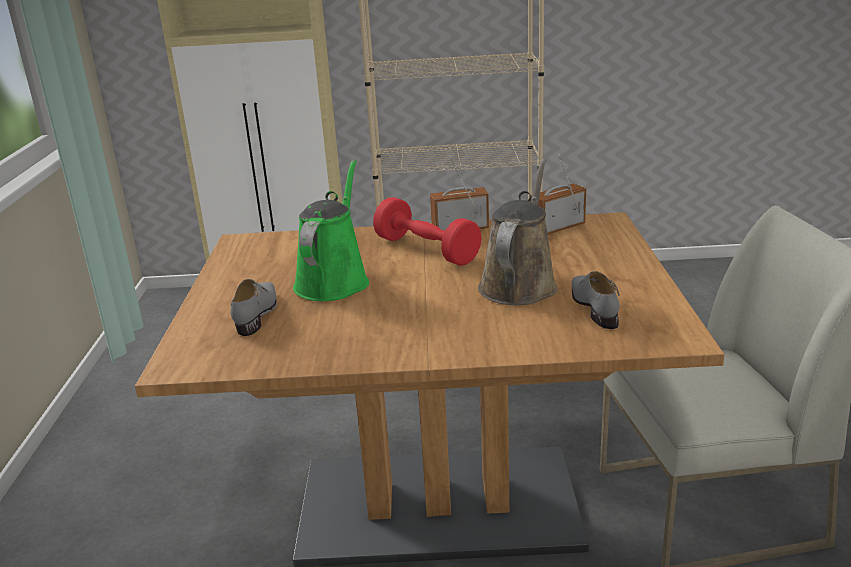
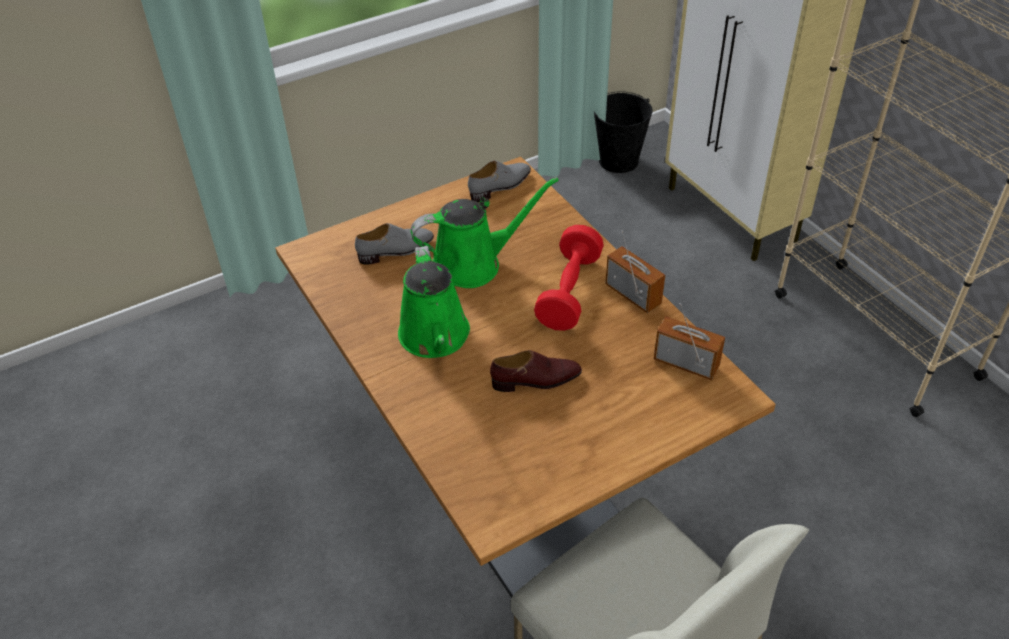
camera: 60 degrees right, 20 degrees up
(155, 322) = (618, 161): none -> black bucket
(412, 318) = (435, 338): none -> green watering can
(519, 284) = (536, 380): brown watering can -> brown shoe
(594, 307) = (520, 445): grey shoe -> grey shoe (500, 186)

